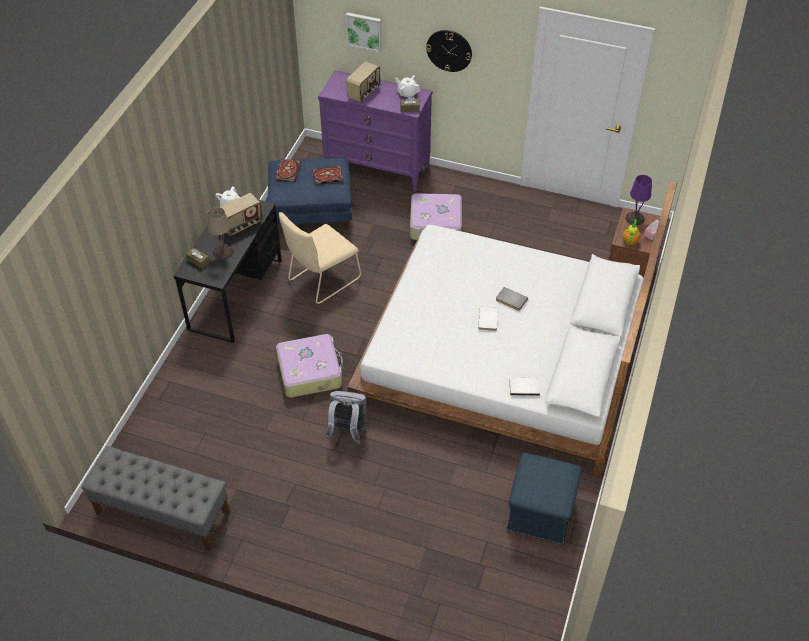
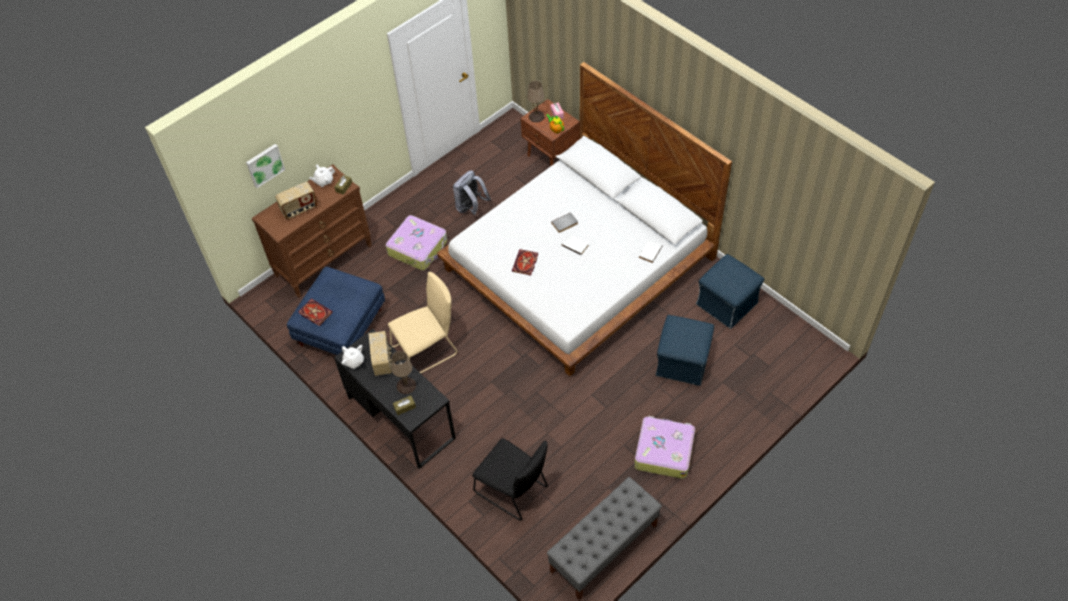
camera: 60 degrees left, 5 degrees up
(196, 412) = (514, 491): none -> black chair
(310, 371) = (520, 394): suitcase -> suitcase (663, 451)
(322, 280) = (427, 349): beige chair -> beige chair turned 105 degrees counterclockwise
(327, 176) = (343, 287): book -> book (525, 264)
(348, 432) = (595, 391): grey backpack -> grey backpack (471, 208)
(364, 93) = (299, 209): radio -> radio turned 90 degrees clockwise
(377, 168) = (324, 260): purple dresser -> brown dresser
(430, 498) = (682, 363): none -> blue ottoman
(449, 50) = (334, 122): wall clock -> none
(634, 219) = (536, 117): purple table lamp -> beige table lamp

